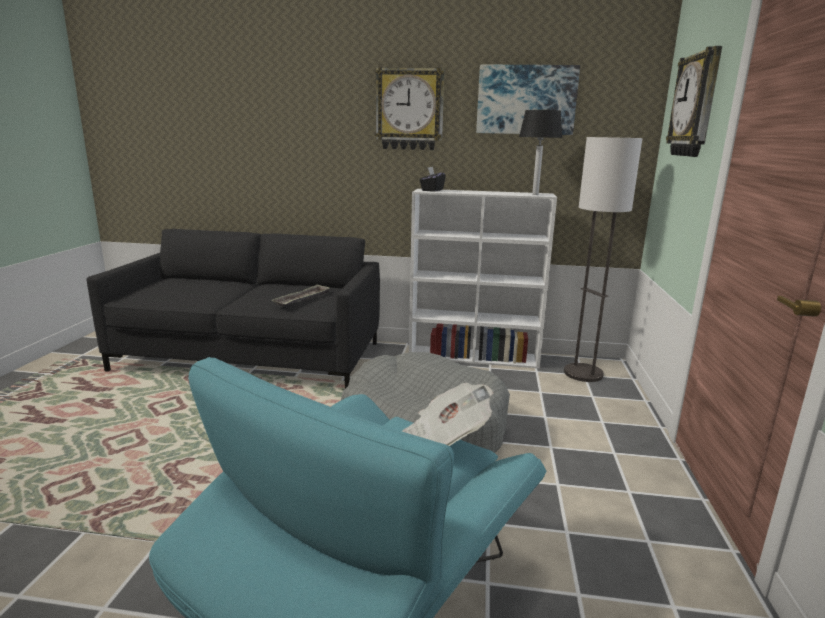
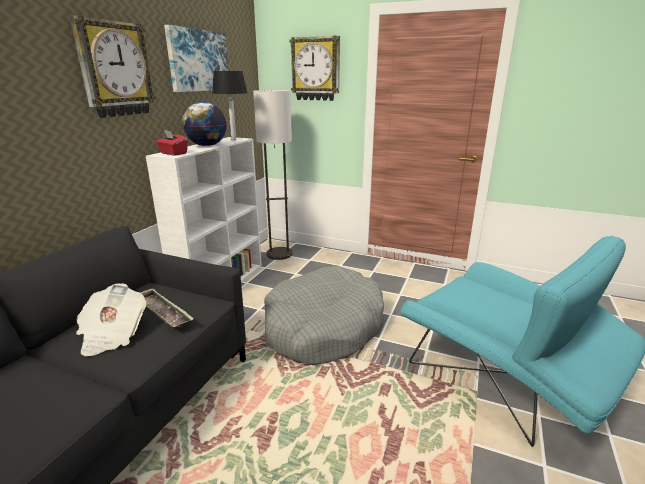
camera: 75 degrees left, 5 degrees up
(432, 190) = (173, 153): black tissue box -> red tissue box
(444, 439) = (462, 282): newspaper -> newspaper (112, 334)
(483, 192) = (206, 145): none -> globe

